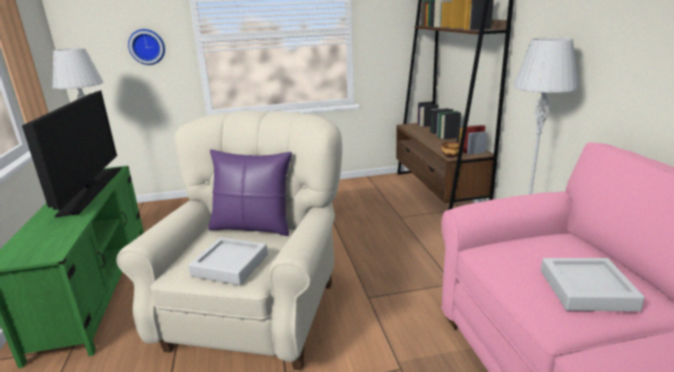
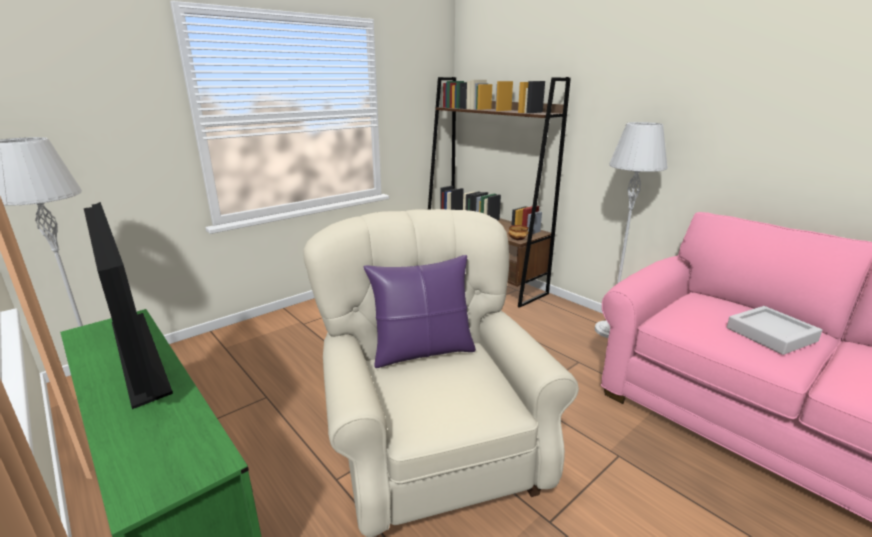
camera: 30 degrees left, 0 degrees up
(147, 47) = (121, 133): wall clock -> none
(230, 265) = (462, 401): grey tray -> none

